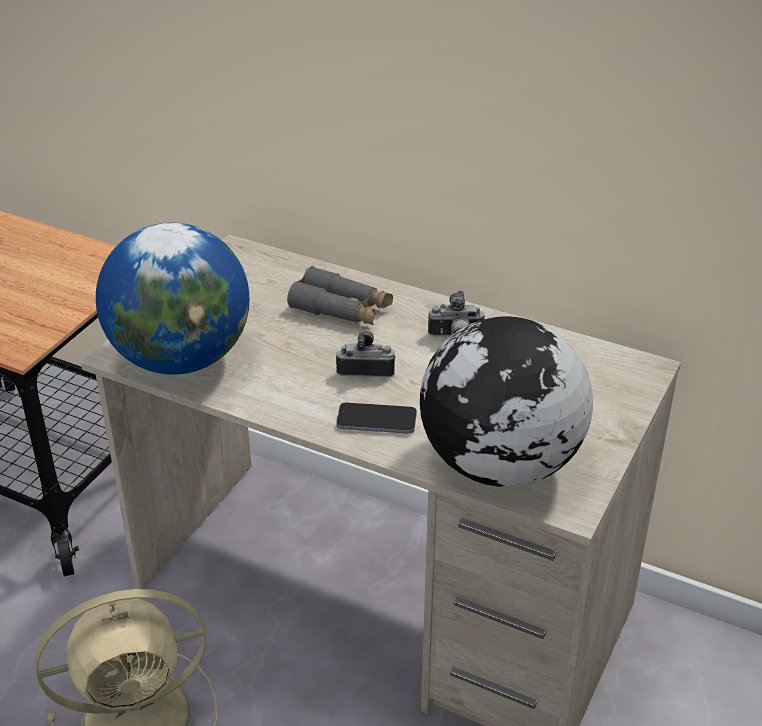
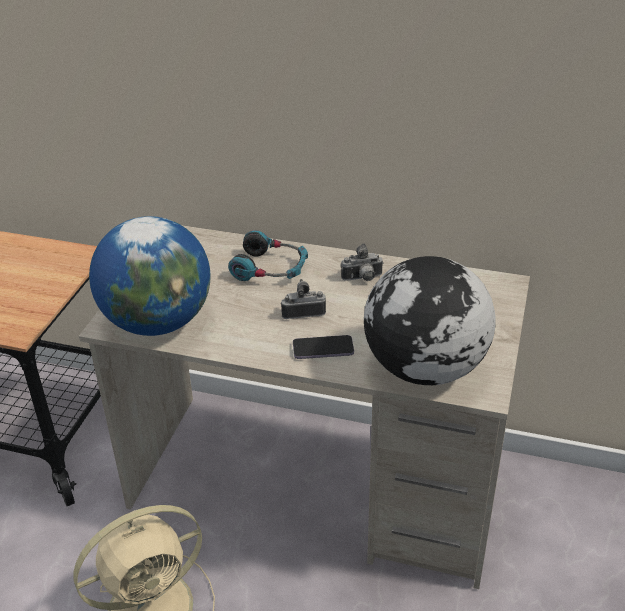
camera: 10 degrees left, 0 degrees up
(341, 309) = (270, 269): grey binoculars -> headphones

